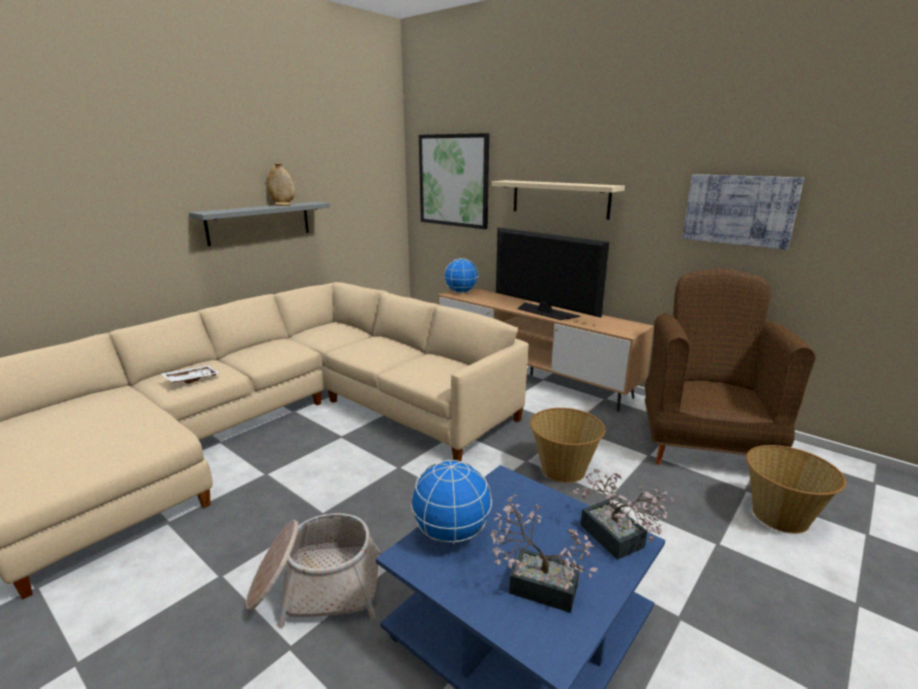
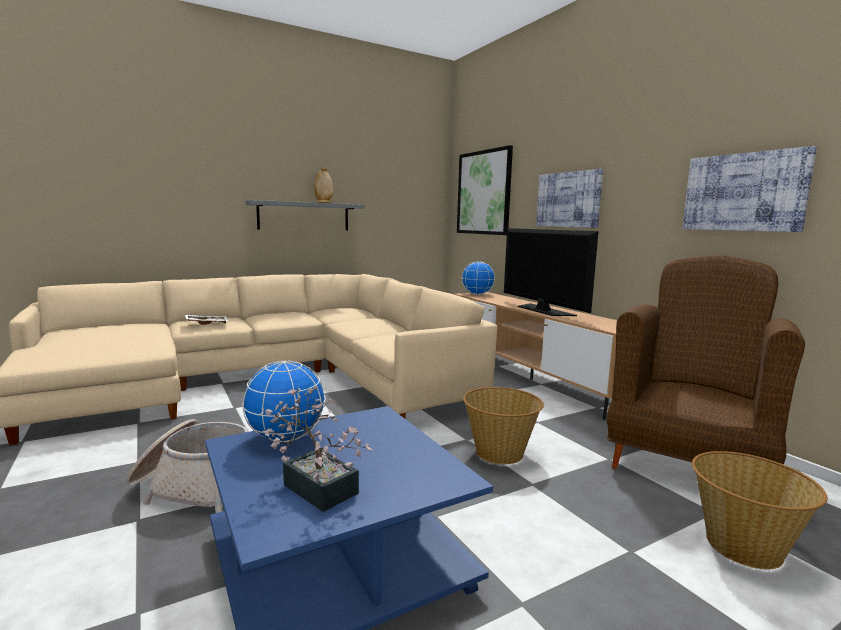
camera: 20 degrees right, 10 degrees down
(559, 199) = (568, 199): beige shelf -> picture
(616, 541) = (436, 475): potted plant -> none

